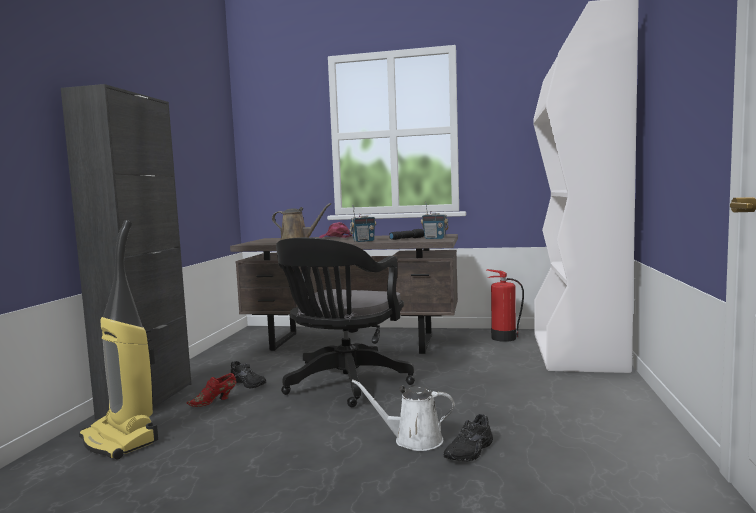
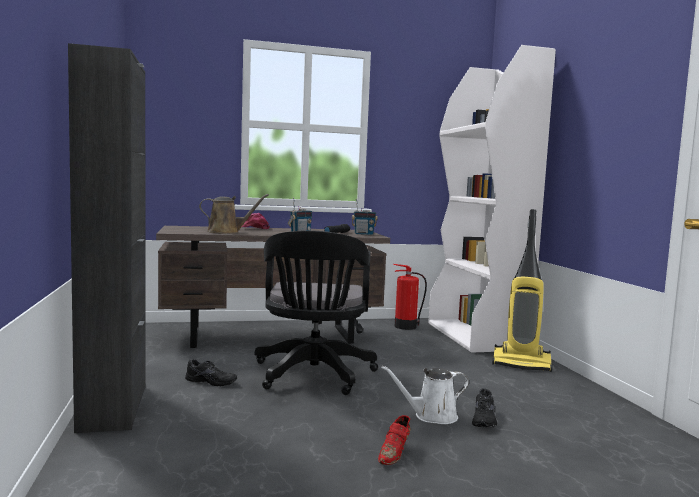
camera: 25 degrees left, 0 degrees up
(121, 440) = (141, 450): vacuum cleaner -> vacuum cleaner (522, 364)
(214, 401) = (197, 402): red shoe -> red shoe (395, 453)

